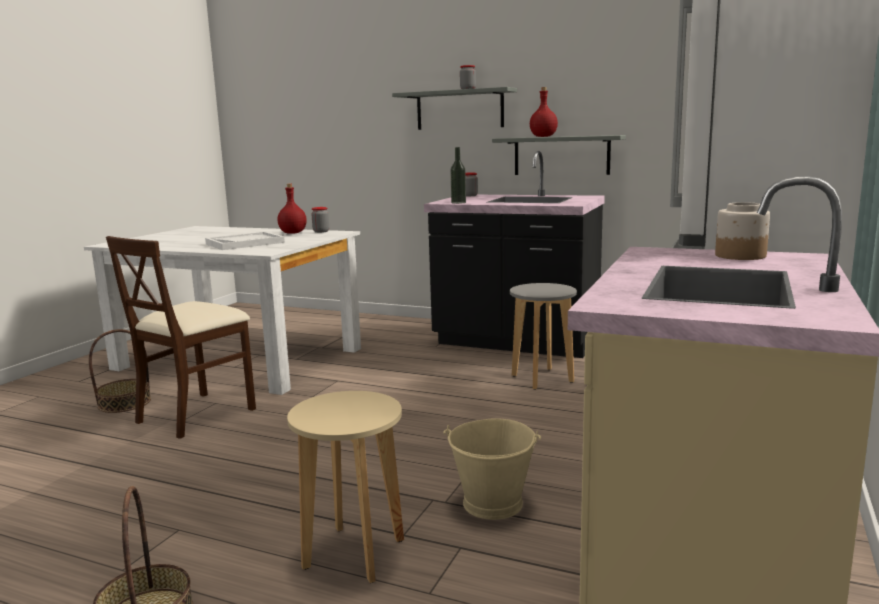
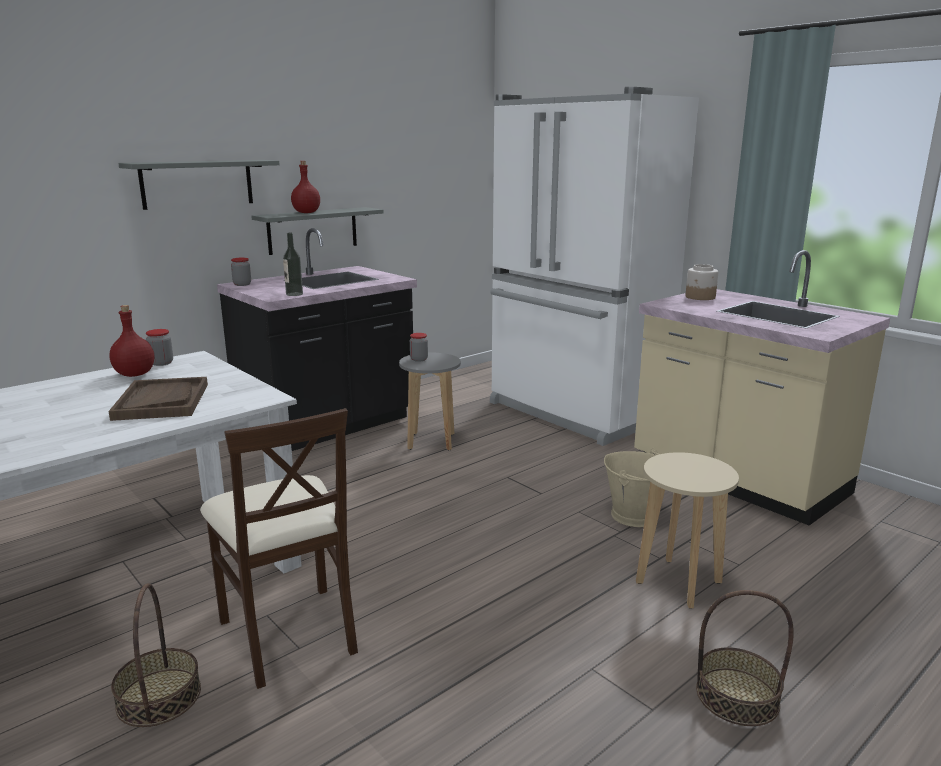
camera: 65 degrees left, 5 degrees up
(245, 243) = (162, 401): white tray -> brown tray
(468, 89) = (216, 160): jar -> jar (419, 359)

